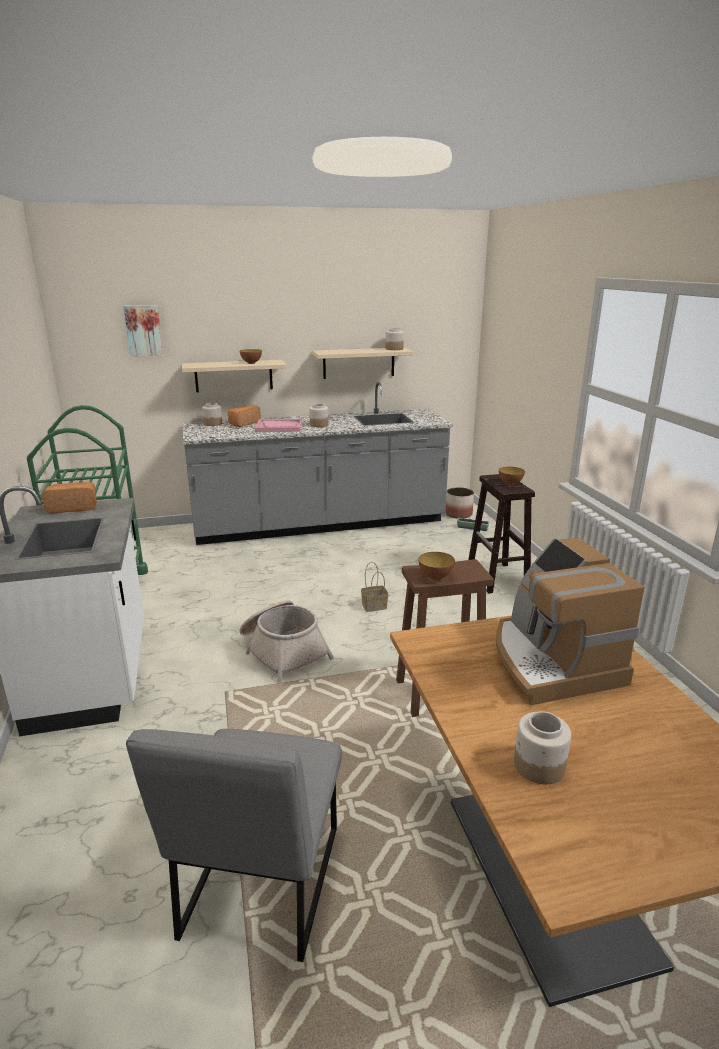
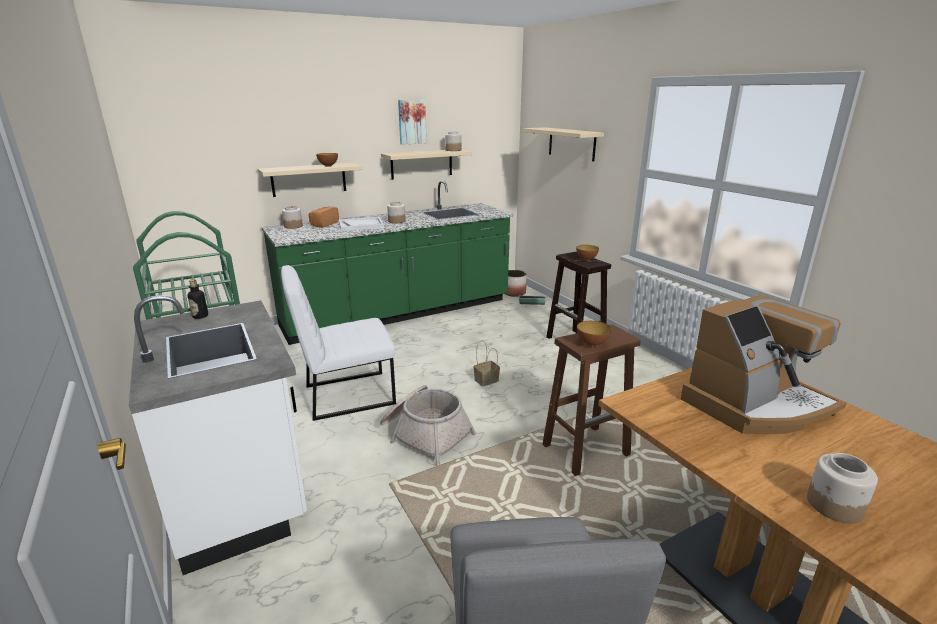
camera: 15 degrees left, 0 degrees up
(73, 507) = (200, 316): bread -> bottle
(144, 330) = (216, 136): picture -> picture (411, 121)
(226, 602) = (346, 395): none -> white chair
(279, 427) = (361, 225): pink tray -> white tray
(320, 524) = (399, 314): grey counter -> green counter
(524, 347) = (571, 143): none -> beige shelf
(551, 661) = (755, 405): coffee machine -> coffee machine turned 90 degrees counterclockwise

